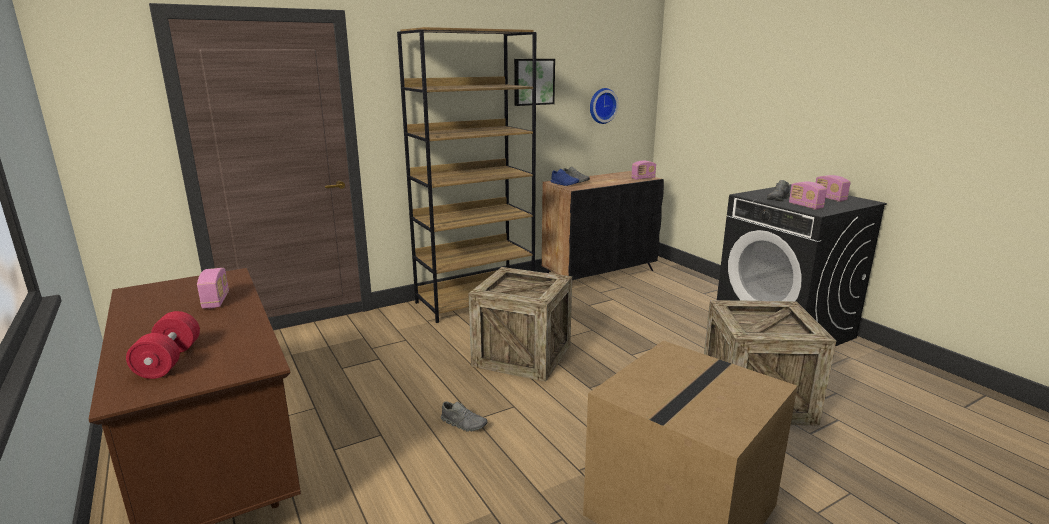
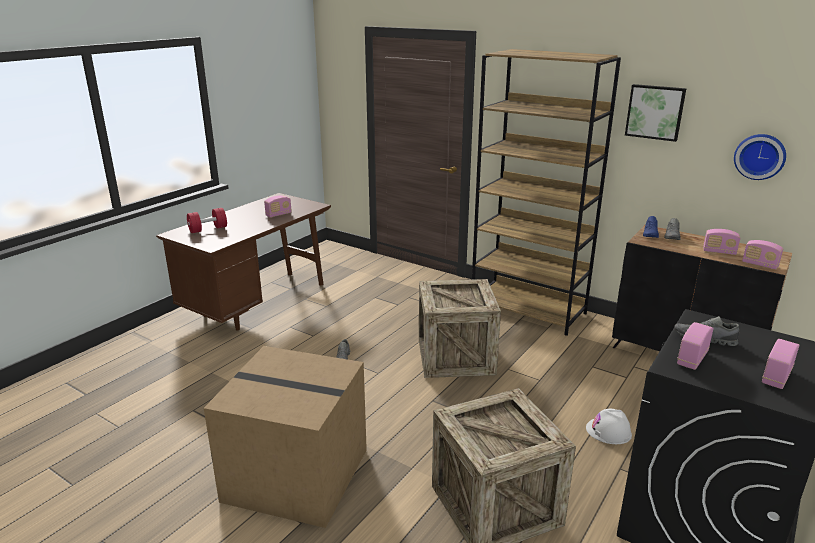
camera: 65 degrees right, 5 degrees up
(614, 180) = (719, 252): none -> radio
(677, 326) = (608, 431): none -> white hard hat

